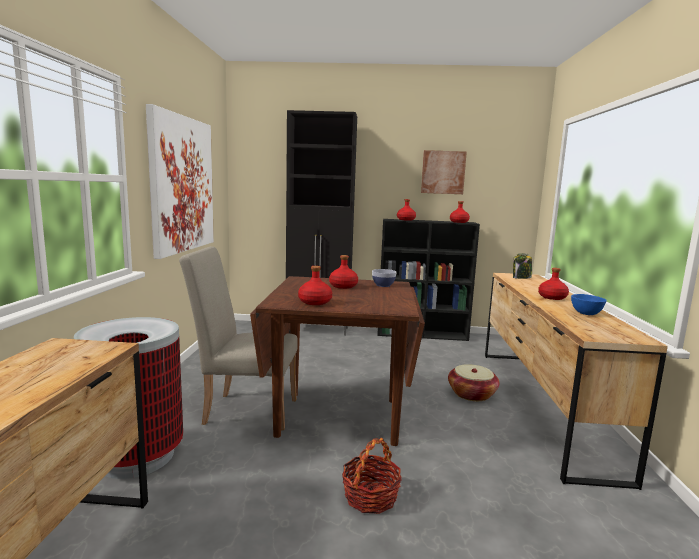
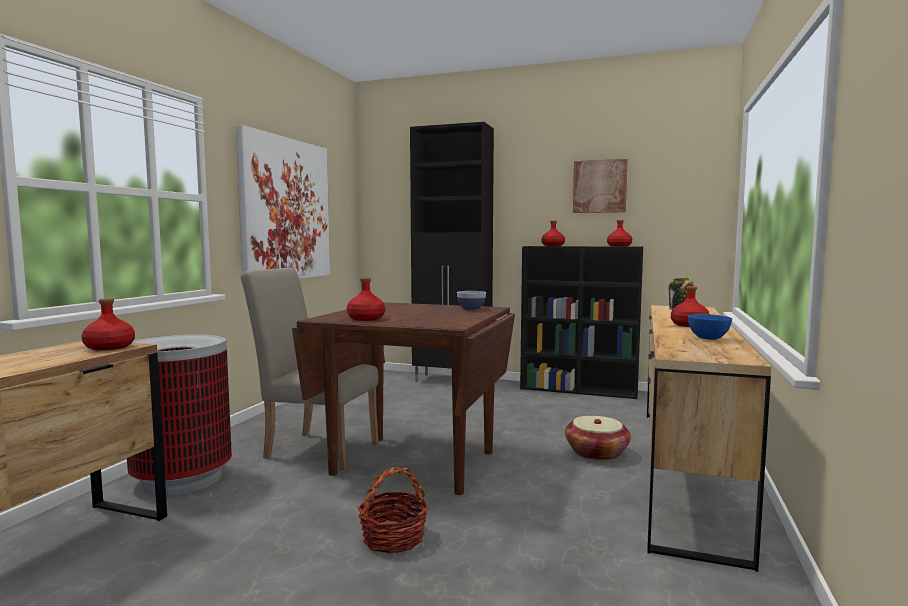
camera: 15 degrees right, 5 degrees down
(343, 286) = (421, 309): red bottle -> red bottle (109, 347)

